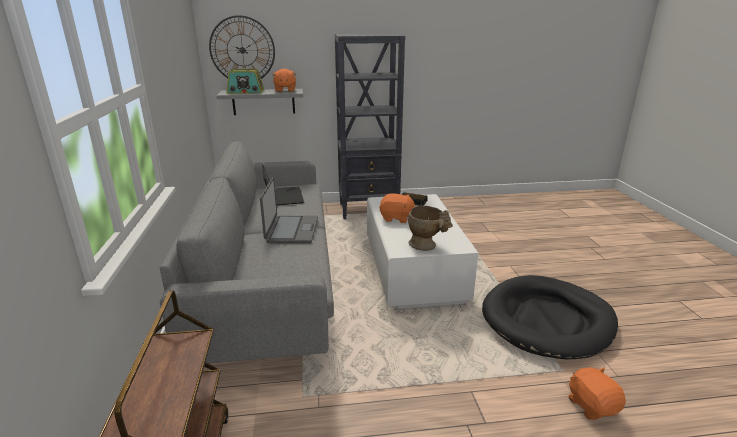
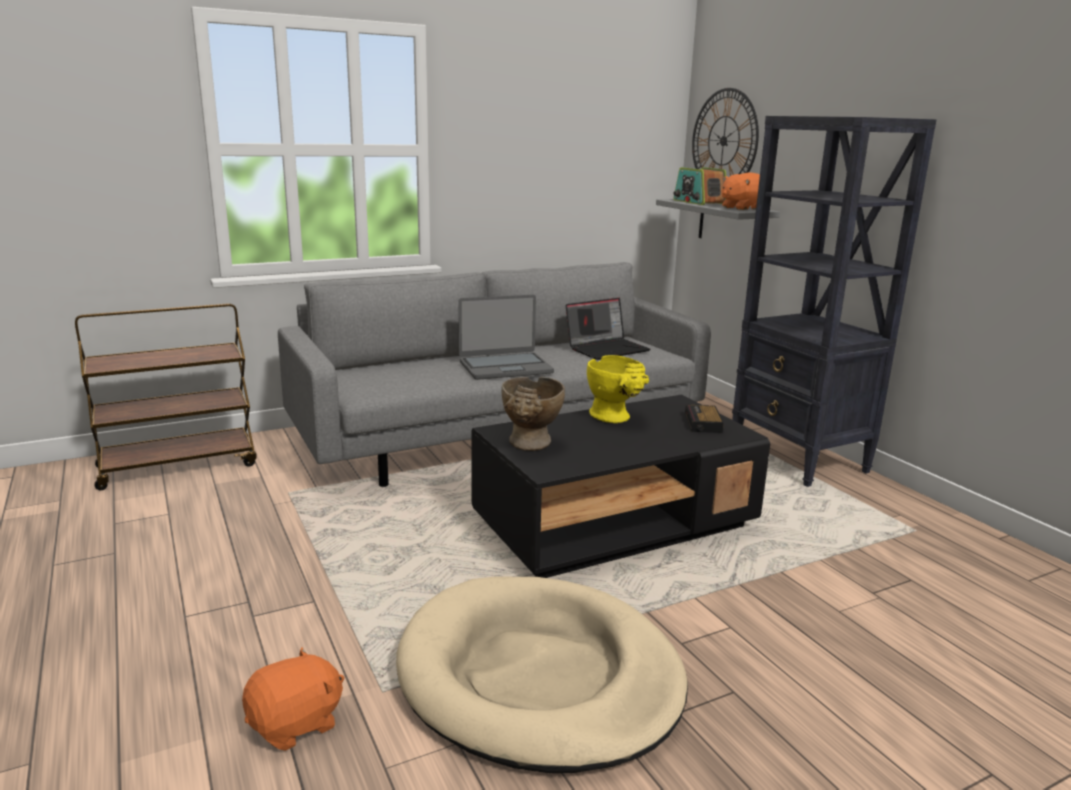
camera: 70 degrees right, 5 degrees down
(396, 218) = (615, 418): orange plush toy -> yellow vase
(413, 270) = (614, 524): white coffee table -> black coffee table
(547, 320) = (539, 677): black dog bed -> beige dog bed

